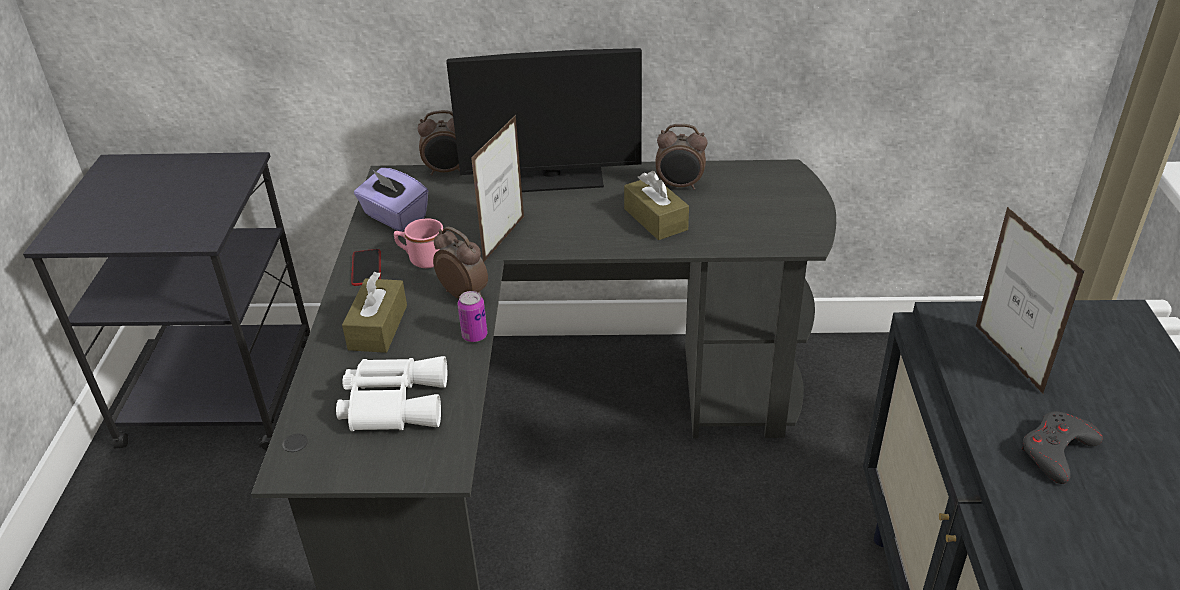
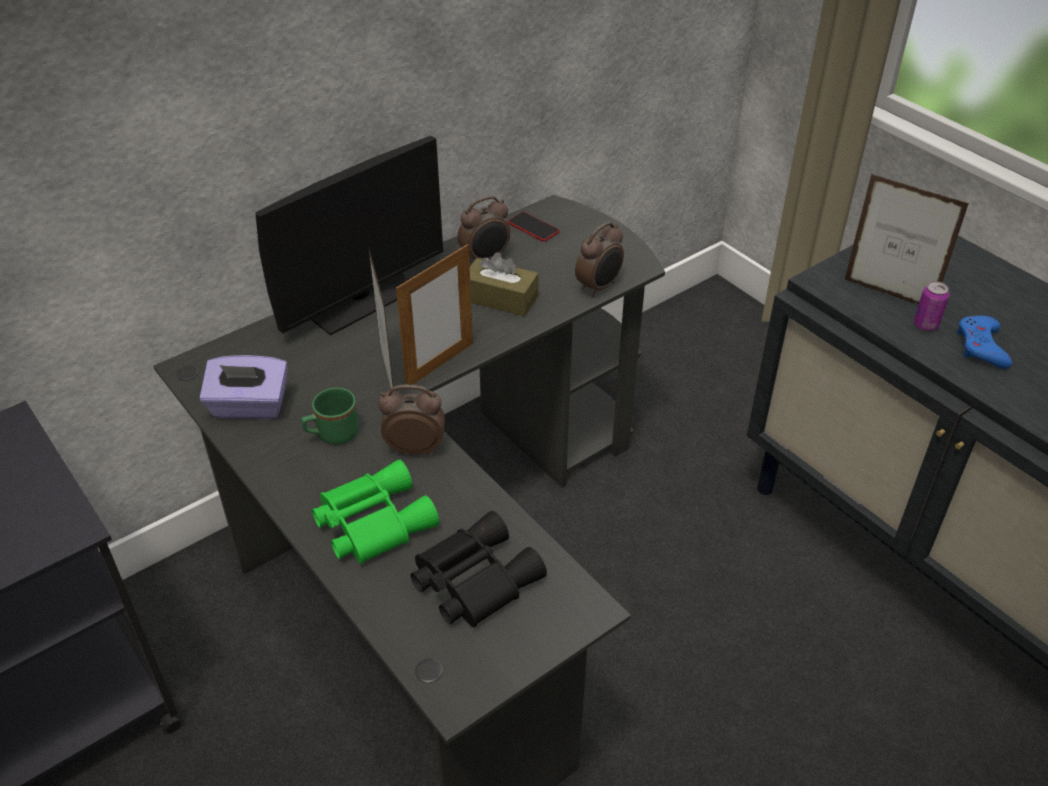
camera: 40 degrees left, 5 degrees up
(366, 268) = (286, 471): phone -> phone (533, 227)
(378, 327) = (371, 521): brown tissue box -> green binoculars
(393, 401) = (472, 579): white binoculars -> black binoculars
(422, 259) = (332, 435): pink mug -> green mug
(447, 171) = (247, 336): alarm clock -> alarm clock (599, 287)
(474, 336) = (471, 480): can -> can (925, 325)
(551, 246) = (440, 365): none -> picture frame
(1056, 451) = (981, 346): grey game controller -> blue game controller

